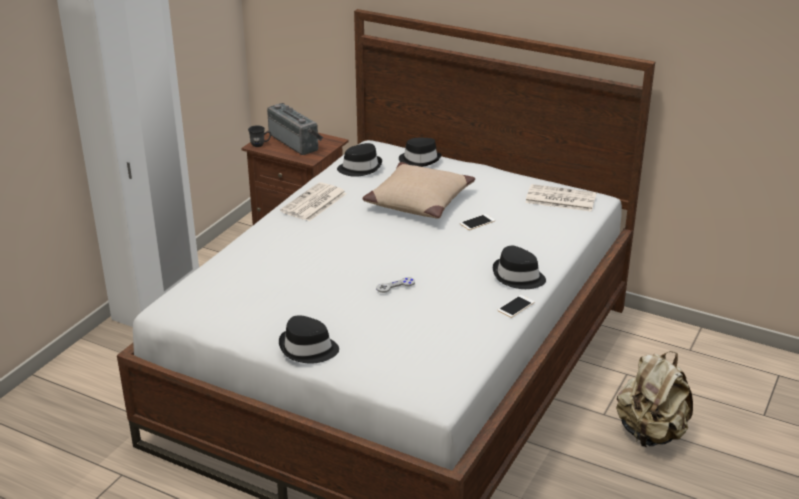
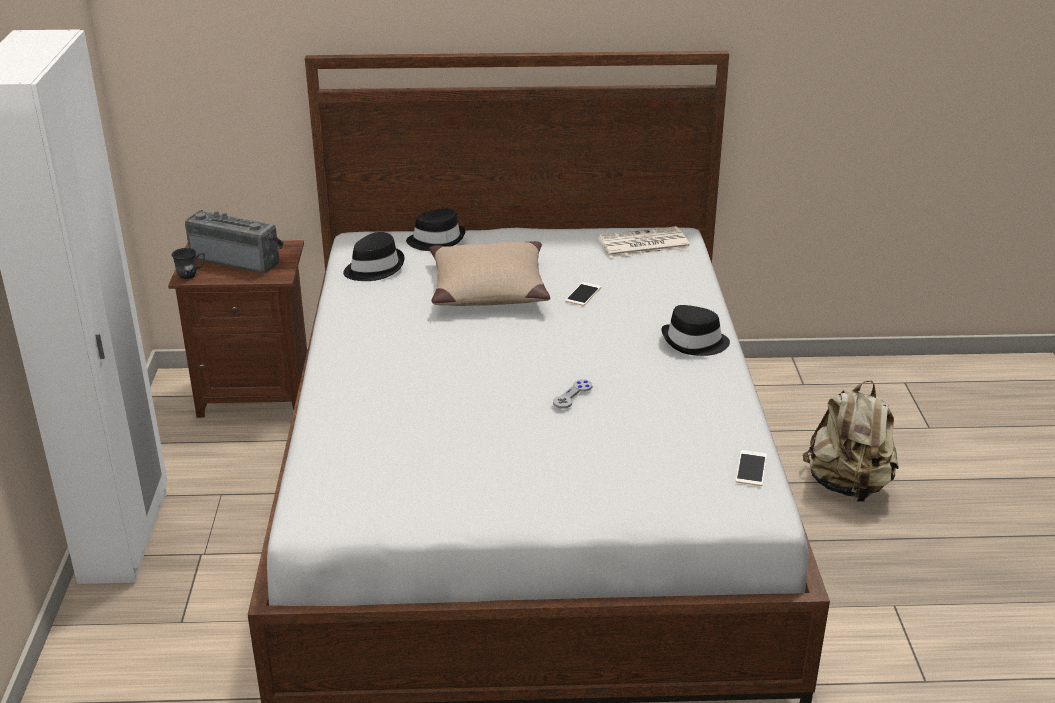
camera: 30 degrees left, 0 degrees up
(308, 349) = (554, 506): black hat -> none
(314, 203) = (362, 326): newspaper -> none
(516, 306) = (728, 376): phone -> phone (751, 468)

